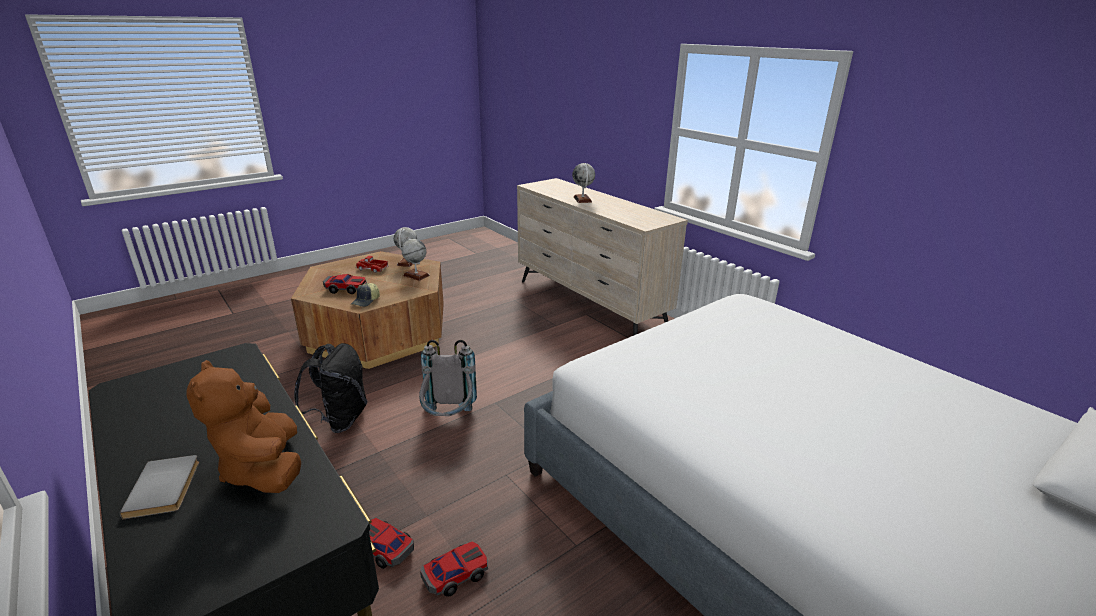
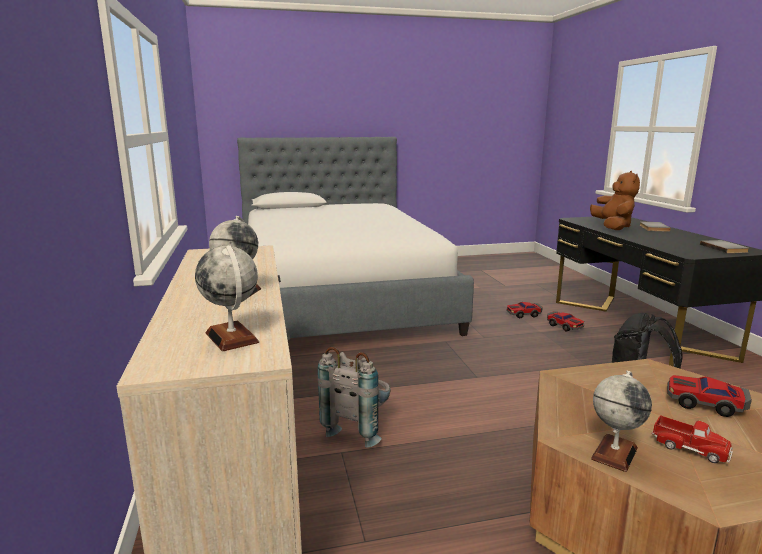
camera: 155 degrees left, 10 degrees down
(151, 389) = (725, 248): none -> grey book
(366, 301) = (648, 373): cap -> none
(416, 275) = (583, 409): globe -> globe (232, 338)
(449, 420) = (524, 373): grey backpack -> grey backpack (358, 427)

